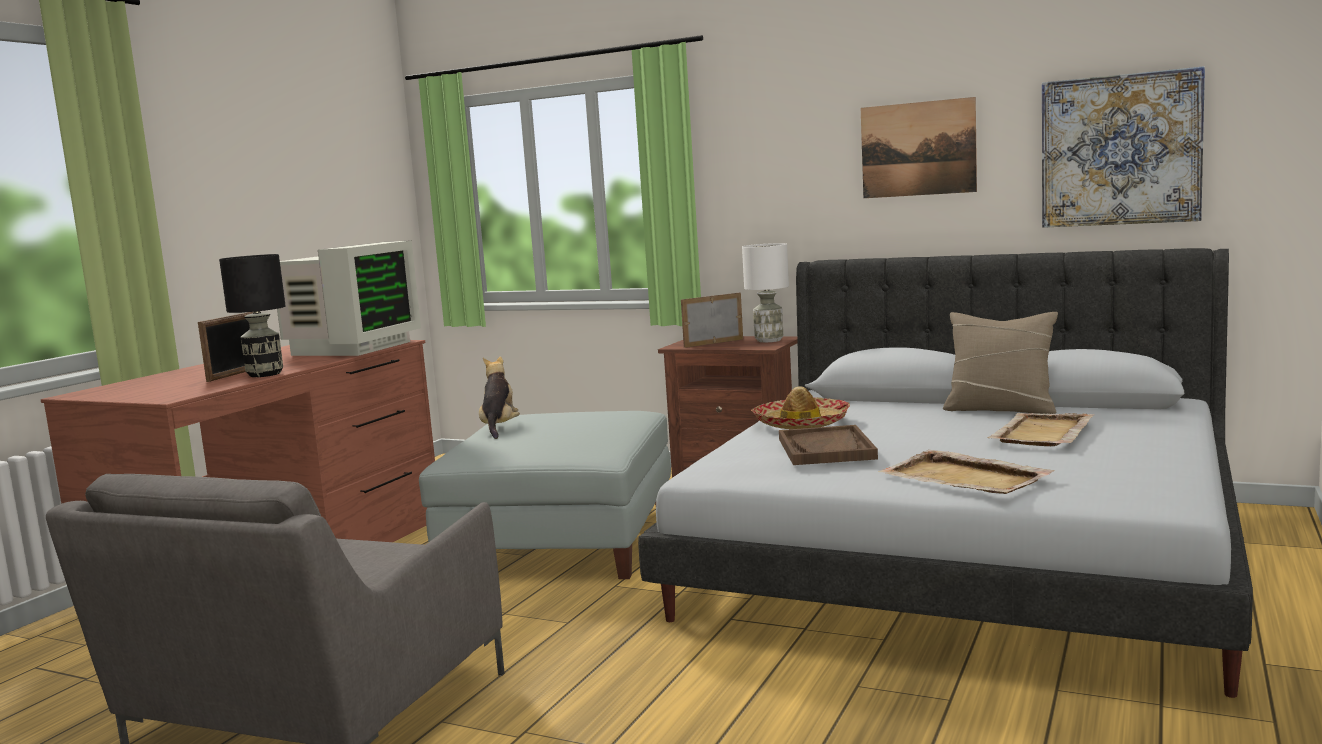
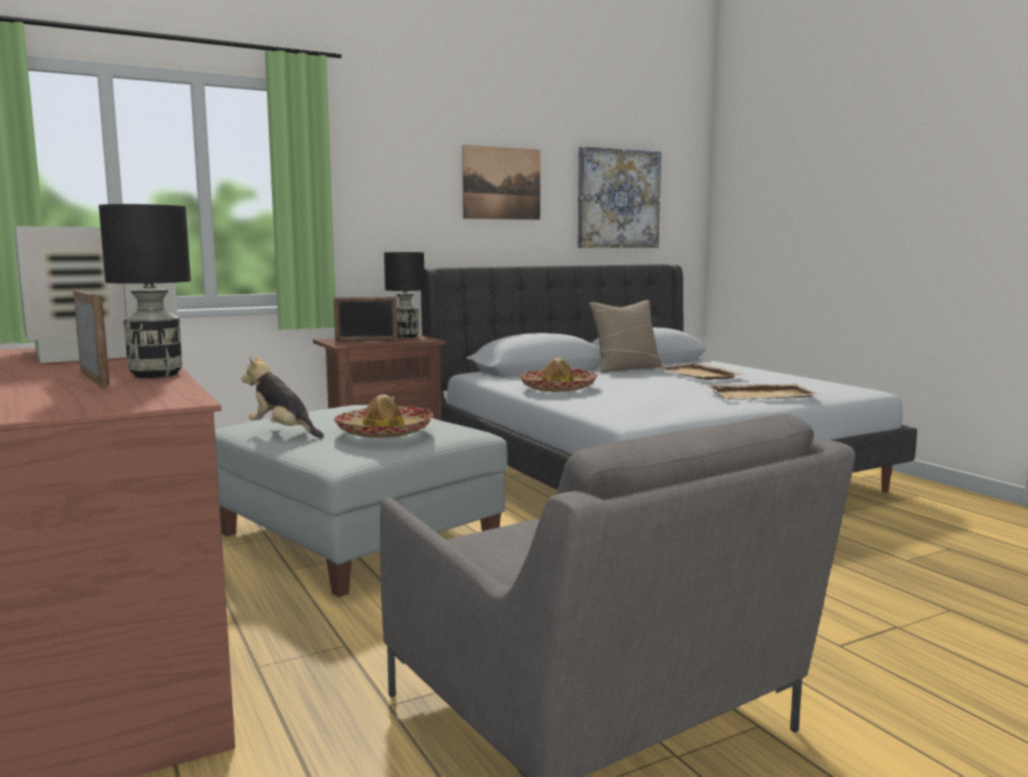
camera: 55 degrees left, 0 degrees up
(532, 442) = (384, 432): none -> hat
(713, 343) = (366, 341): picture frame -> picture frame turned 105 degrees counterclockwise
(768, 340) = (405, 337): white table lamp -> black table lamp
(826, 449) = (647, 394): brown tray -> none

